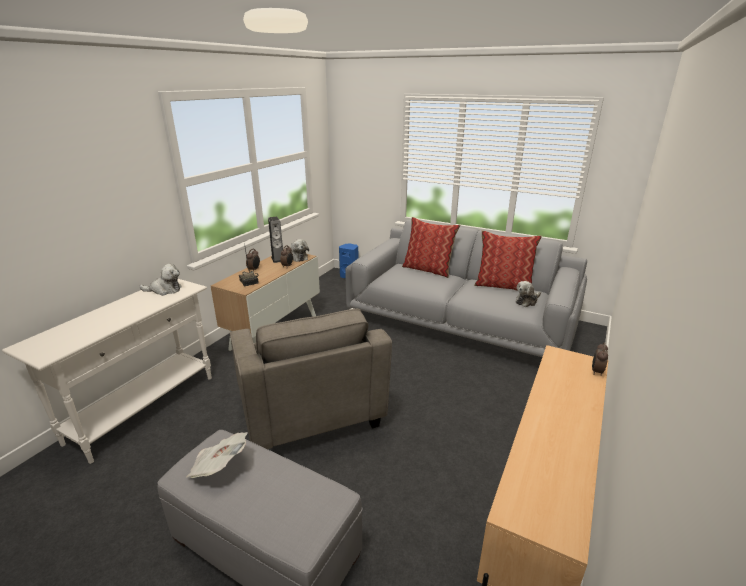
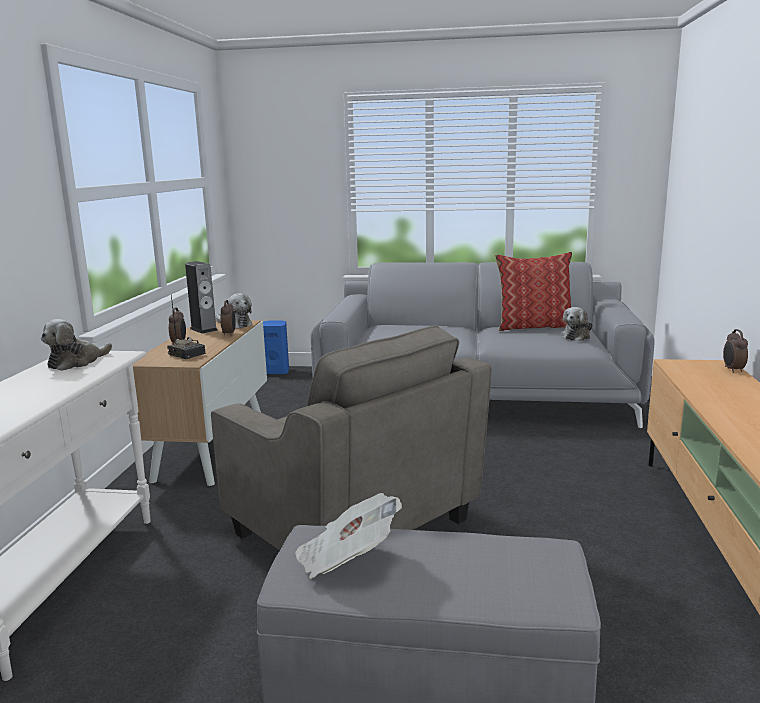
camera: 20 degrees left, 10 degrees down
(164, 290) = (76, 362): plush toy -> plush toy turned 150 degrees clockwise
(428, 269) = (422, 325): pillow -> none

